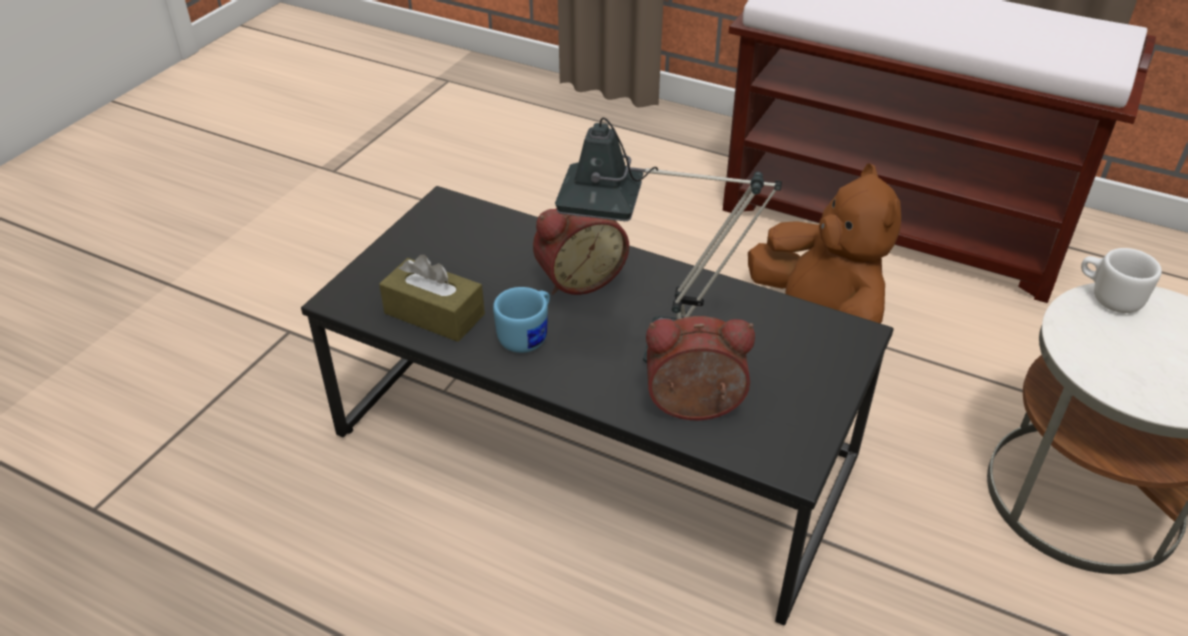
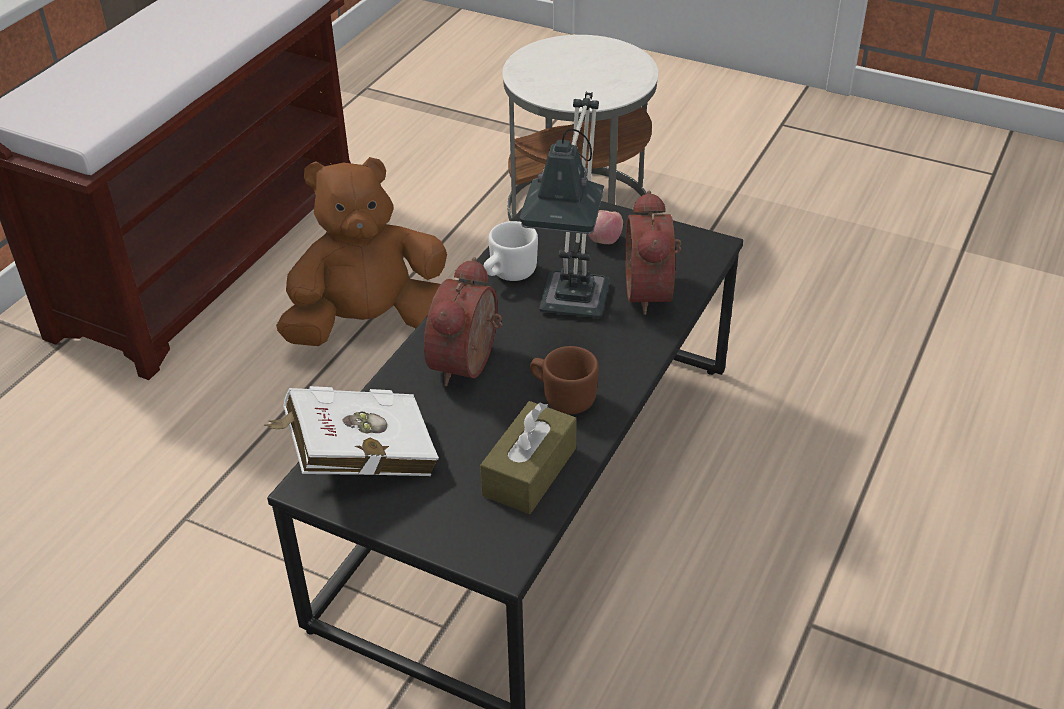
camera: 90 degrees left, 0 degrees up
(466, 222) = (356, 460): none -> white book
(528, 335) = (563, 397): blue mug -> brown mug
(579, 278) = (469, 364): alarm clock -> alarm clock turned 135 degrees counterclockwise
(788, 373) = (604, 240): none -> apple
(1108, 297) = (525, 76): white mug -> white mug (508, 274)

